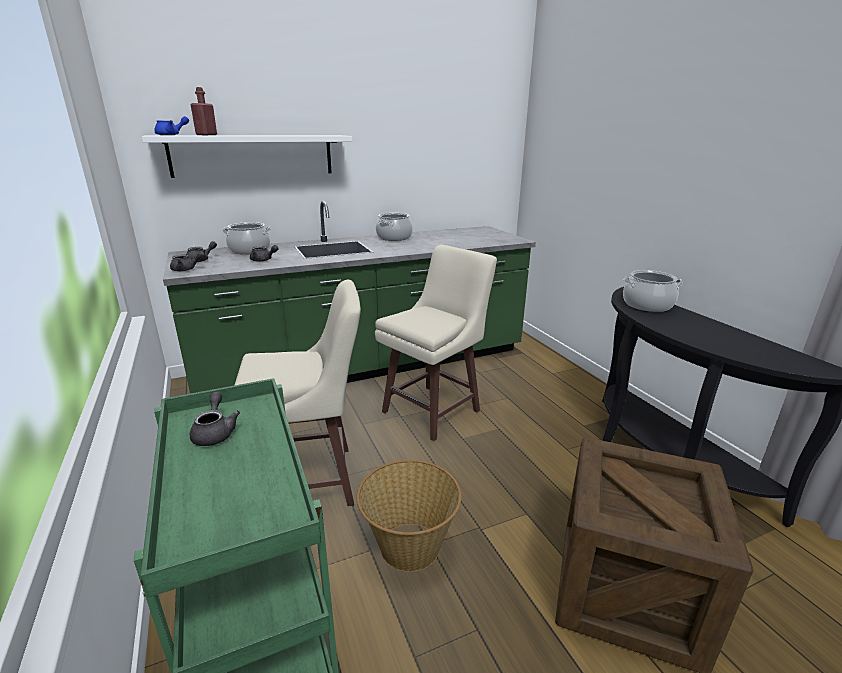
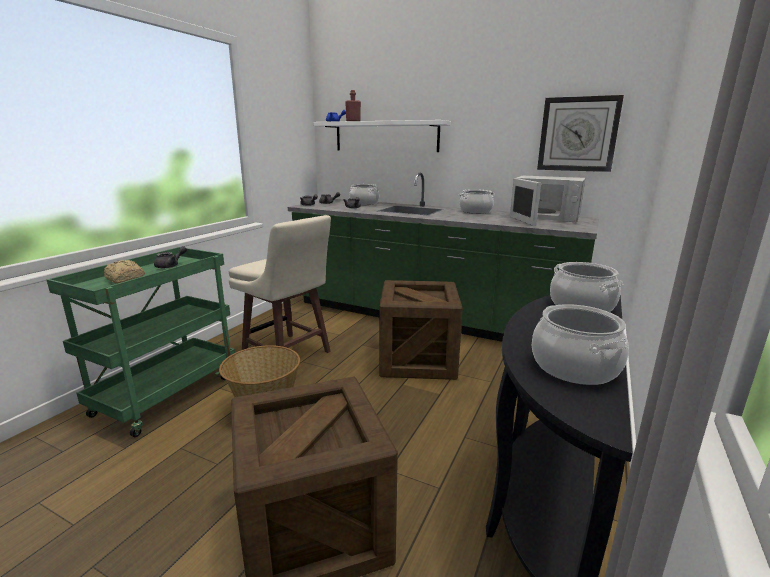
camera: 50 degrees right, 5 degrees down
(223, 489) = (124, 279): none -> bread
(433, 410) = (417, 360): beige stool -> crate
(460, 233) = (543, 217): none -> white microwave
(466, 150) = (578, 134): none -> wall clock
(753, 346) = (575, 366): none -> cooking pot

